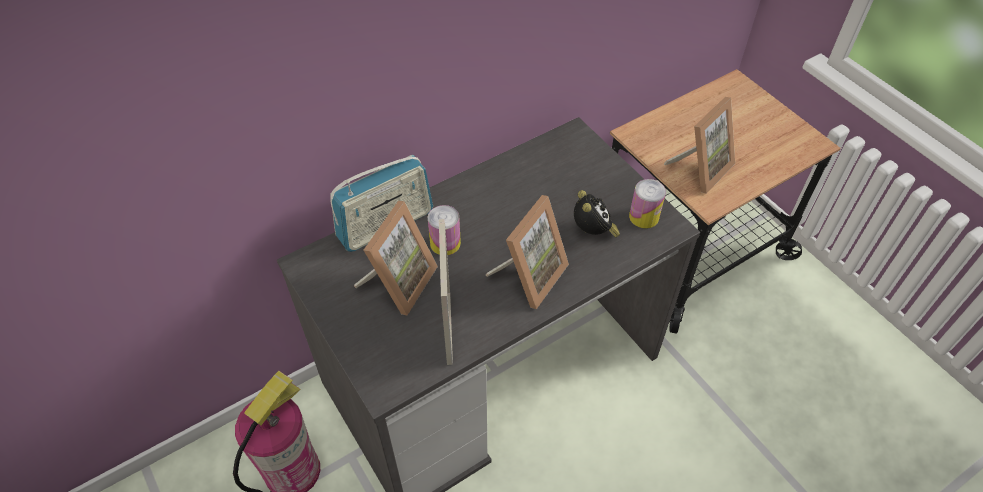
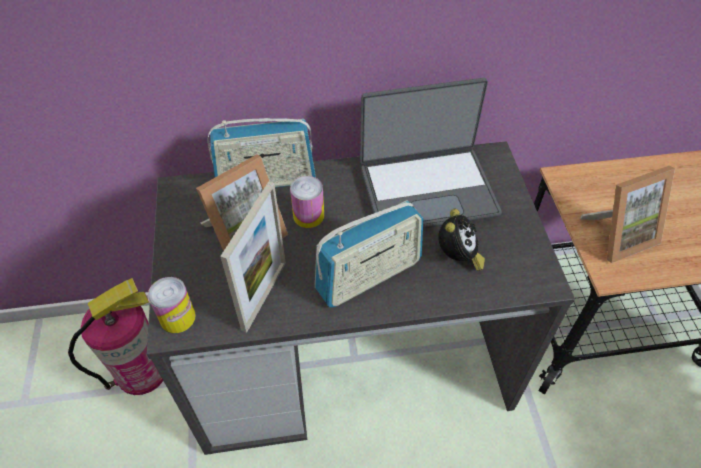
camera: 25 degrees right, 0 degrees up
(529, 275) = (369, 276): picture frame -> radio
(535, 183) = (427, 189): none -> laptop
(644, 217) = (520, 261): can -> can (177, 317)

